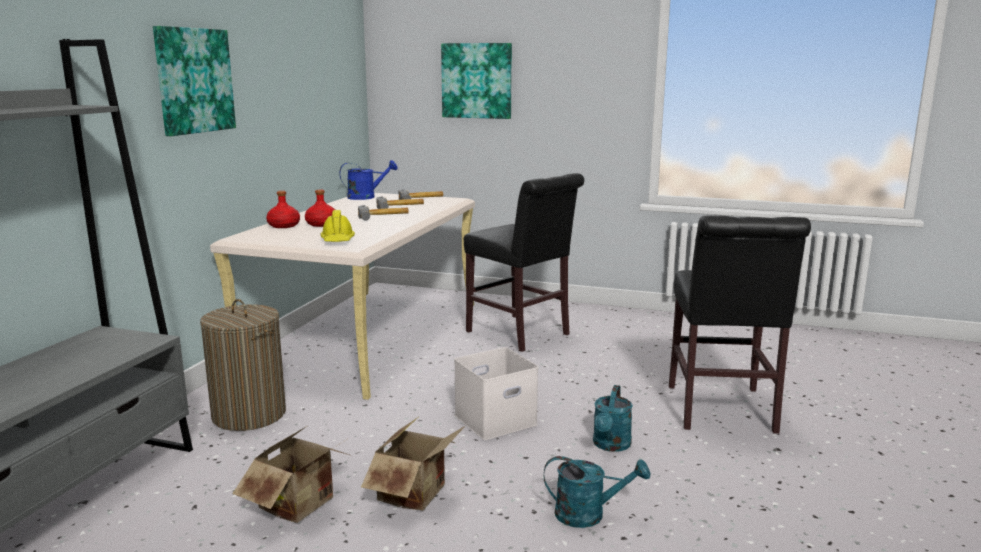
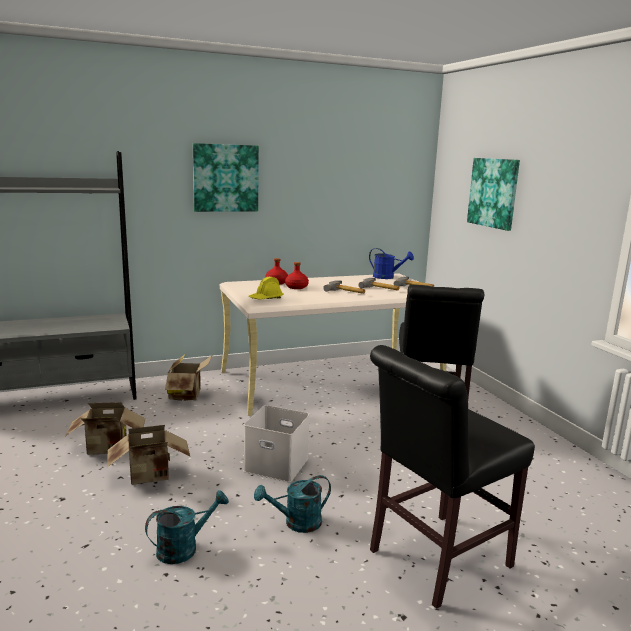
camera: 50 degrees right, 0 degrees up
(249, 414) = (188, 395): laundry basket -> cardboard box
(589, 514) = (184, 548): turquoise watering can -> turquoise watering can turned 90 degrees counterclockwise

